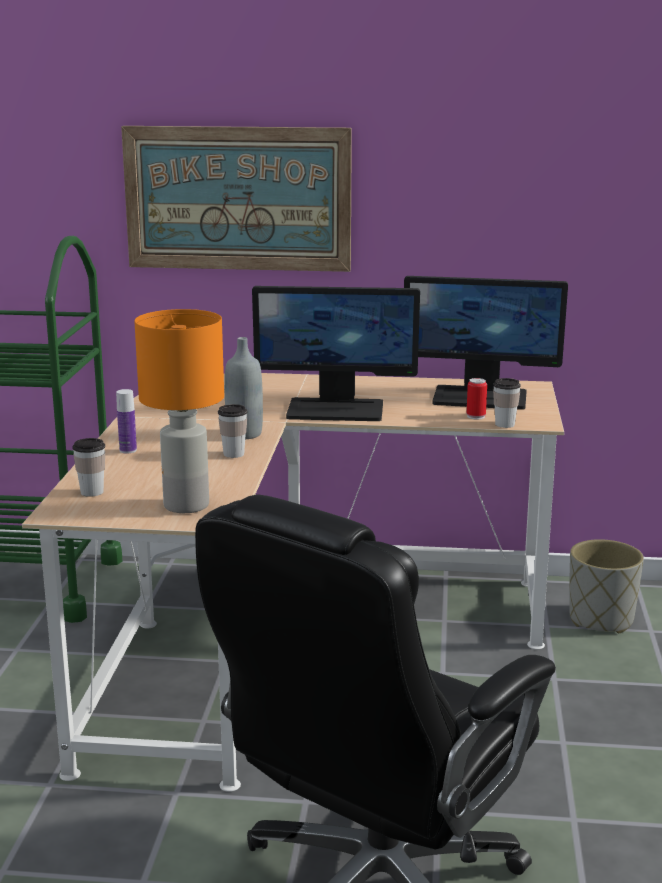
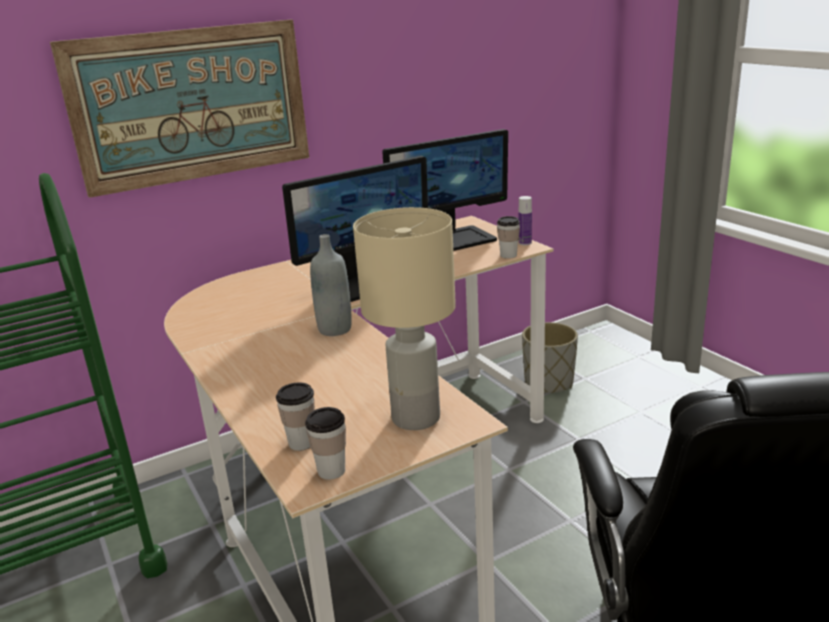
camera: 35 degrees left, 5 degrees up
(128, 450) = (257, 384): bottle -> bottle (525, 243)
(185, 506) = (416, 419): orange table lamp -> beige table lamp
(233, 454) = (361, 351): cup -> cup (331, 471)
(476, 416) = (477, 255): can -> none

